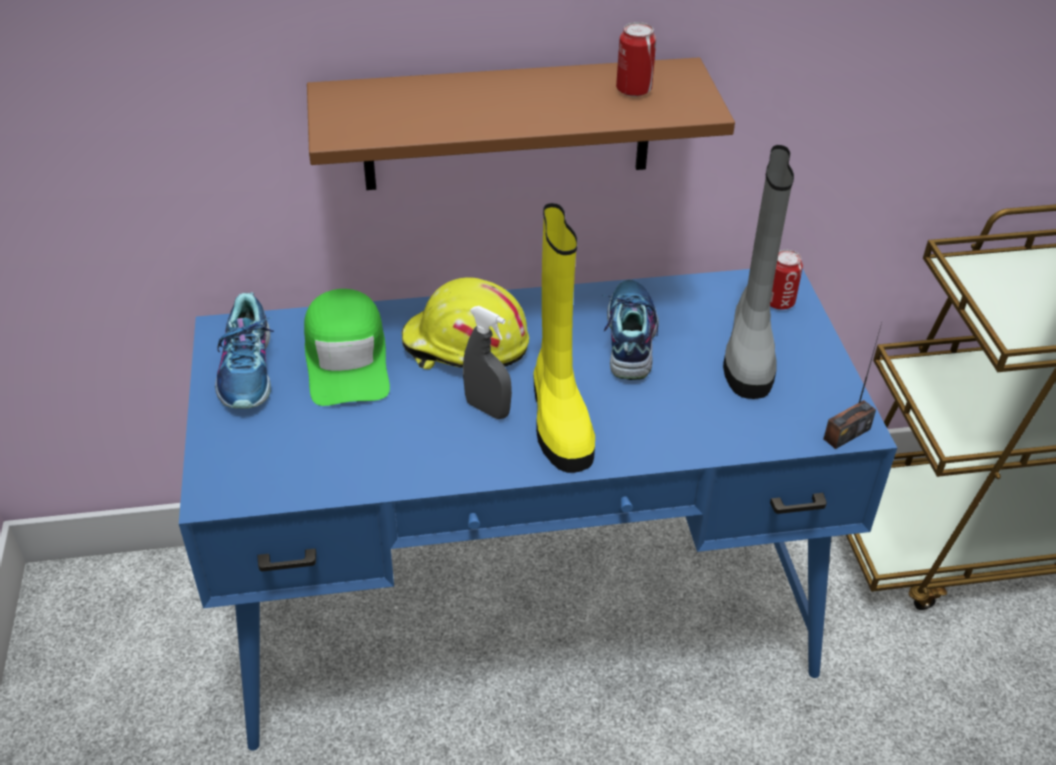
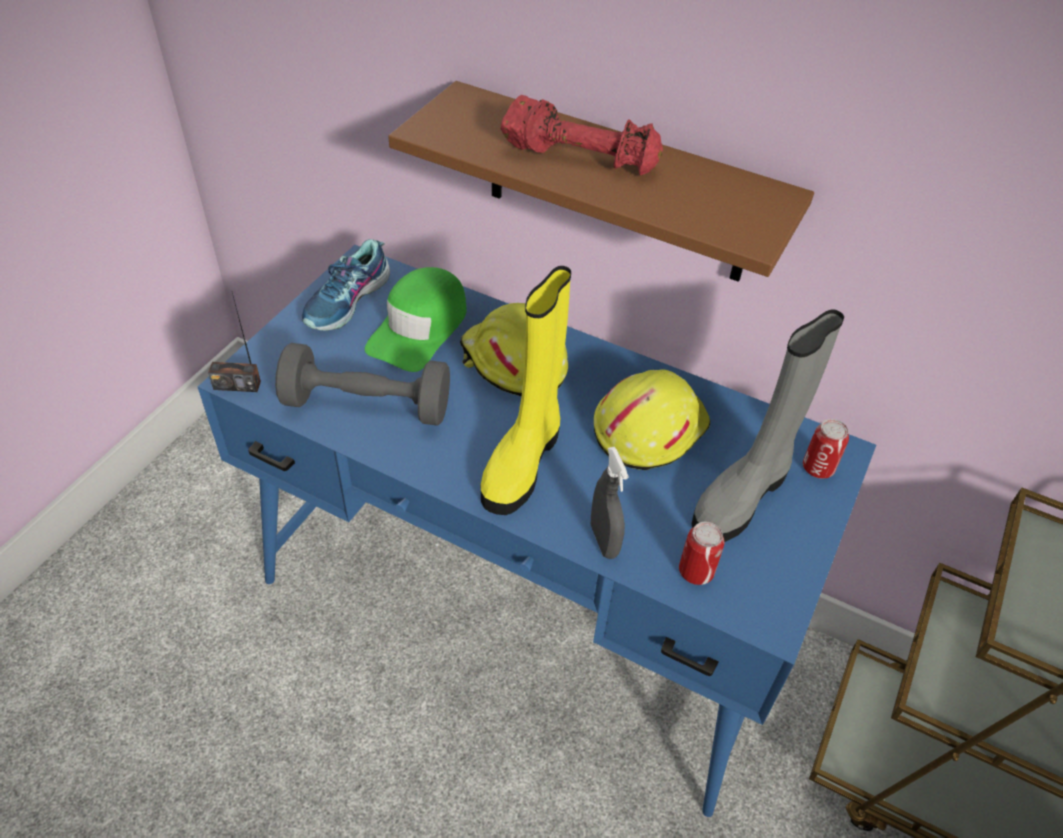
camera: 35 degrees right, 5 degrees up
(371, 448) = (367, 405): none -> grey dumbbell
(487, 409) = (478, 422): grey spray bottle -> grey spray bottle (604, 540)
(500, 102) = (580, 157): none -> red dumbbell
(628, 338) = (648, 427): shoe -> yellow hard hat
(633, 90) = (711, 195): can -> can (696, 571)
(846, 433) = (757, 621): radio -> radio (237, 385)

